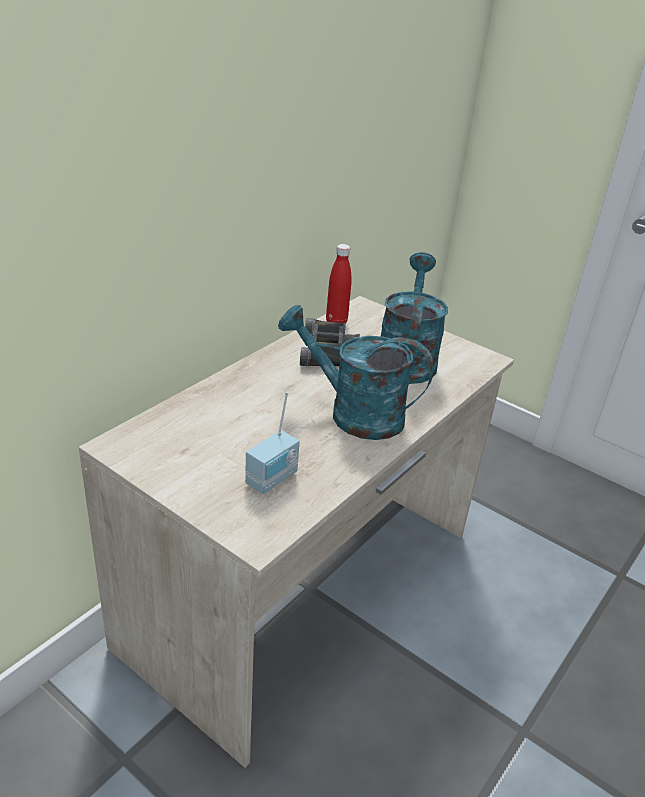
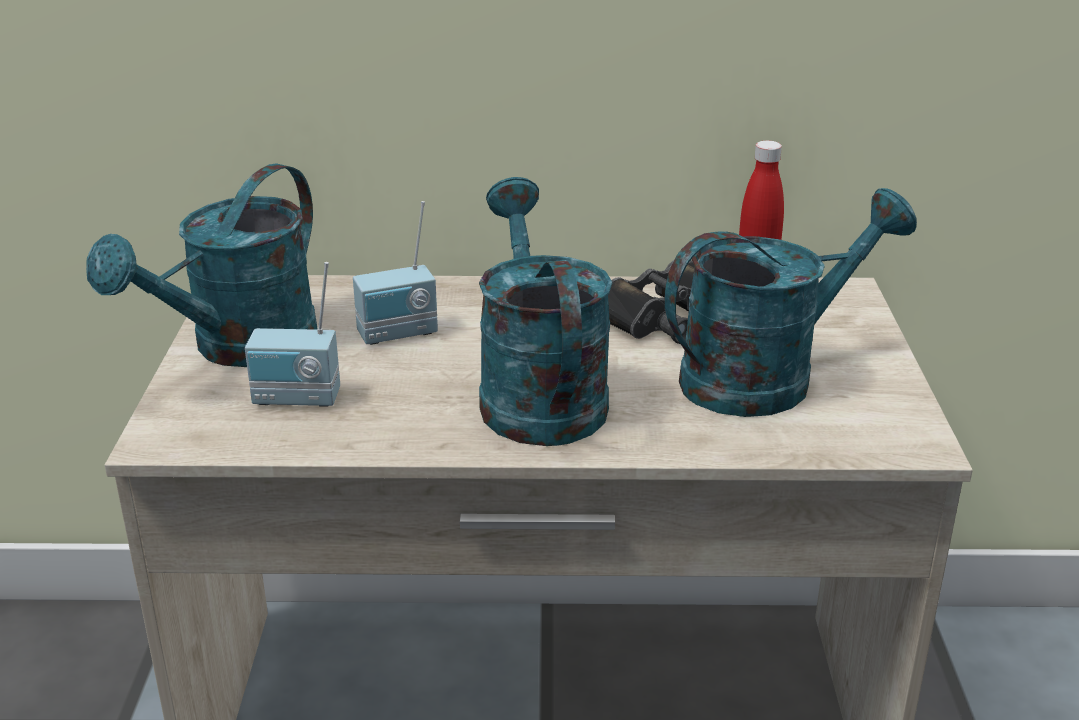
camera: 55 degrees right, 5 degrees down
(191, 474) = (240, 348): none -> turquoise watering can
(247, 421) = (398, 335): none -> radio

